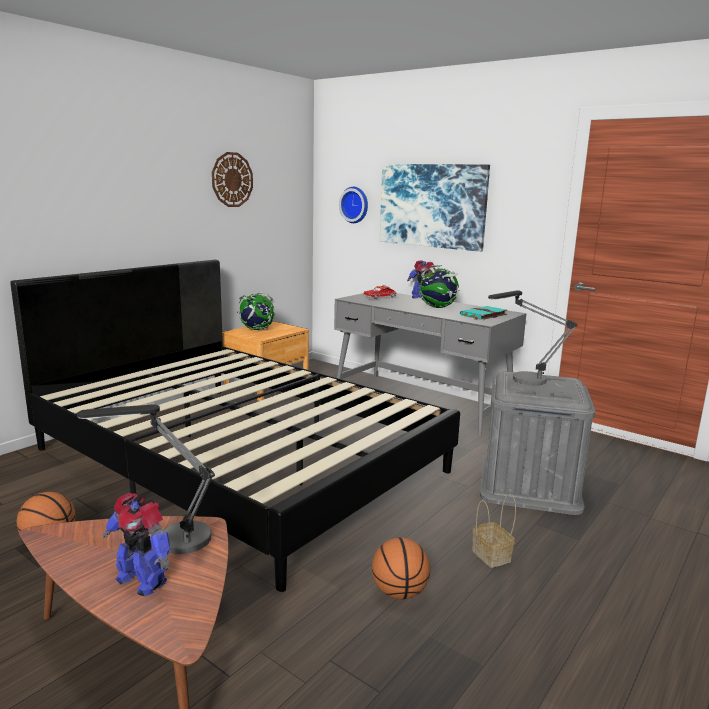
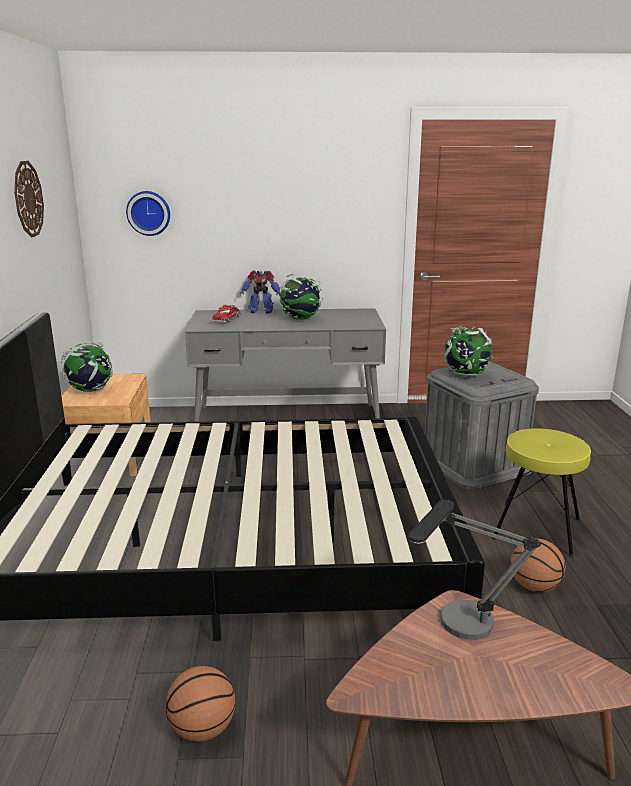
camera: 40 degrees left, 5 degrees up
(142, 580) = (512, 670): toy robot -> none
(432, 206) = (257, 209): picture -> none
(483, 315) = (352, 318): turquoise book -> none
(492, 556) = (537, 528): basket -> yellow stool
(522, 381) = (465, 375): table lamp -> globe

